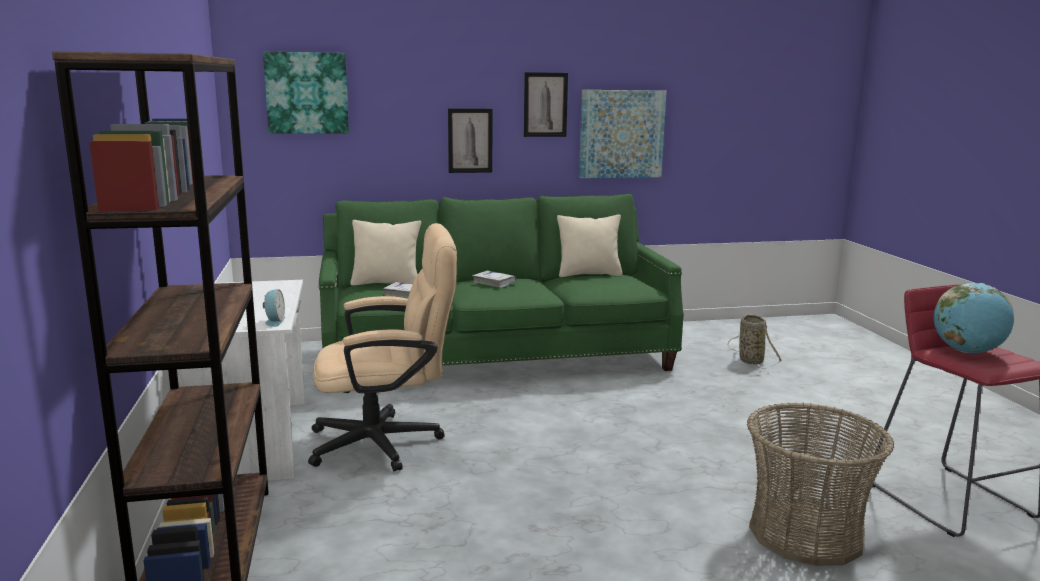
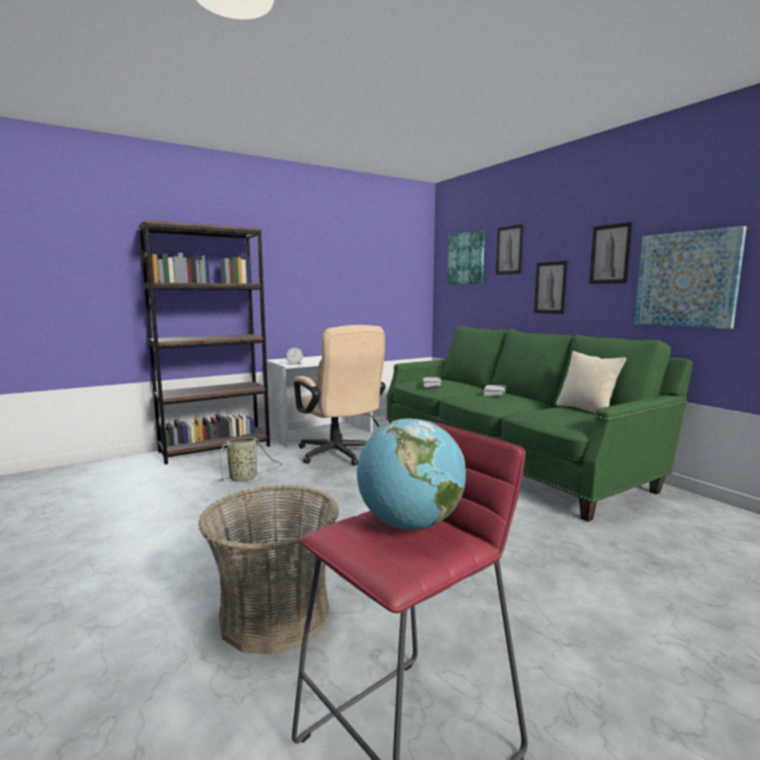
camera: 70 degrees right, 5 degrees down
(386, 283) = (453, 381): beige pillow -> none
(397, 87) = (509, 250): none -> picture
(749, 360) = (704, 564): basket -> basket (245, 478)

